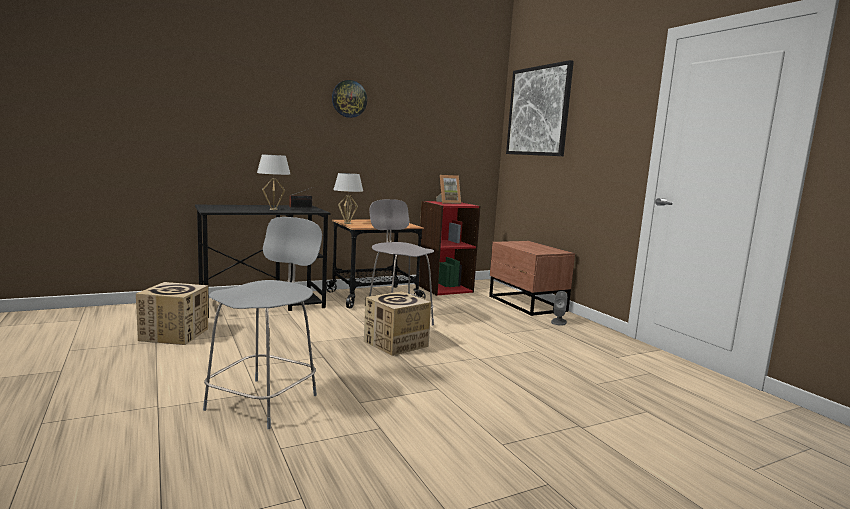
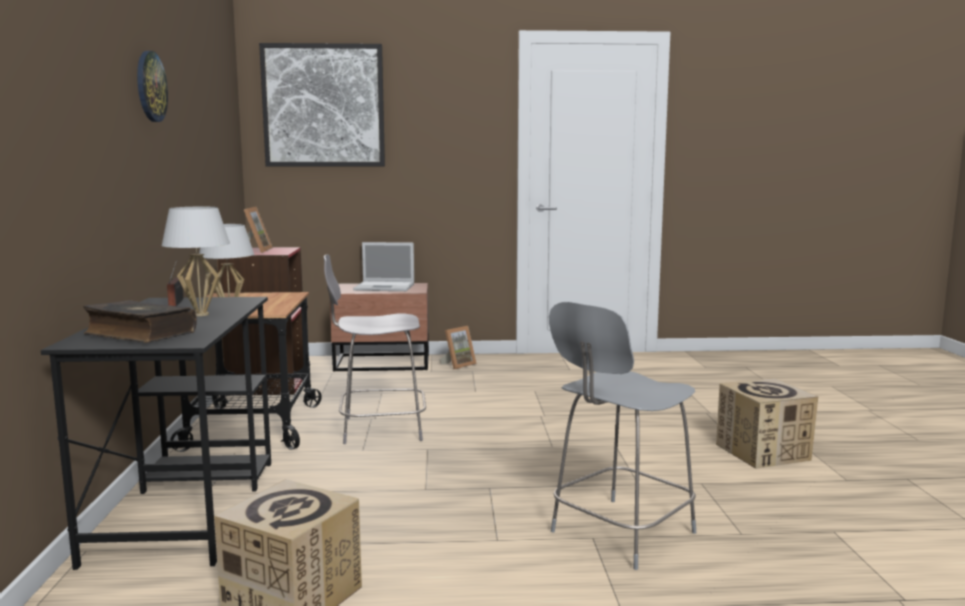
camera: 65 degrees left, 0 degrees up
(225, 207) = (139, 334): none -> book
(265, 400) = (619, 534): grey chair -> grey chair turned 90 degrees counterclockwise
(396, 344) = (471, 443): cardboard box -> cardboard box (763, 452)
(536, 247) = (385, 287): none -> laptop
(558, 322) = (458, 365): grey speaker -> picture frame

